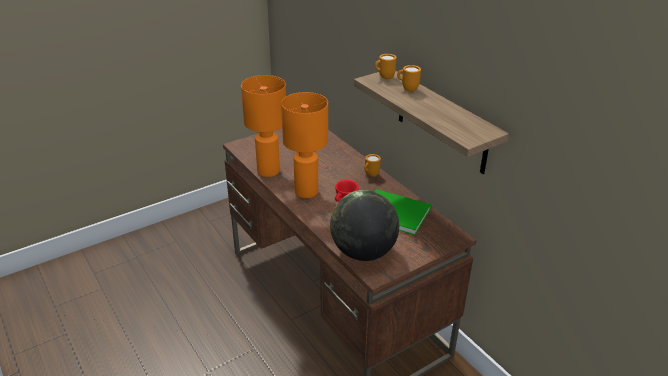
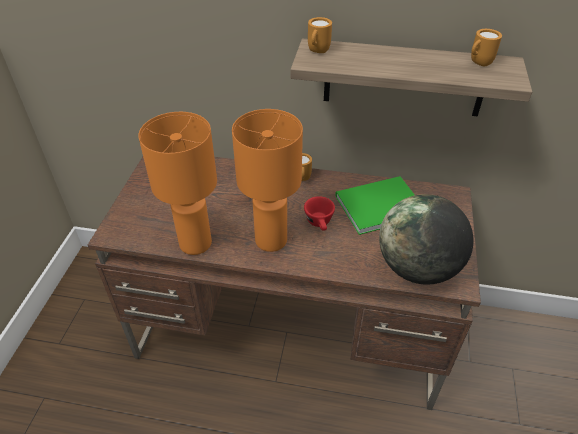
camera: 45 degrees left, 10 degrees up
(407, 89) = (363, 54): orange mug -> orange mug (478, 64)

